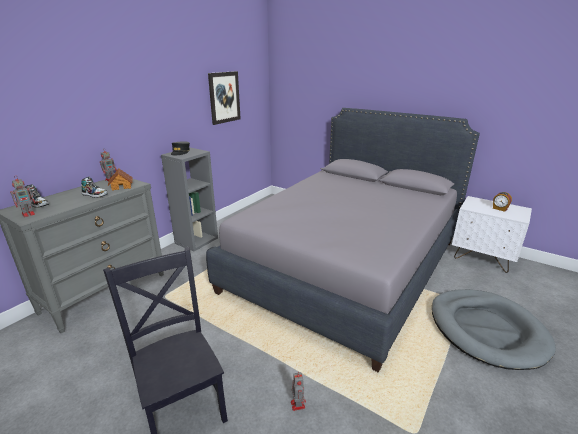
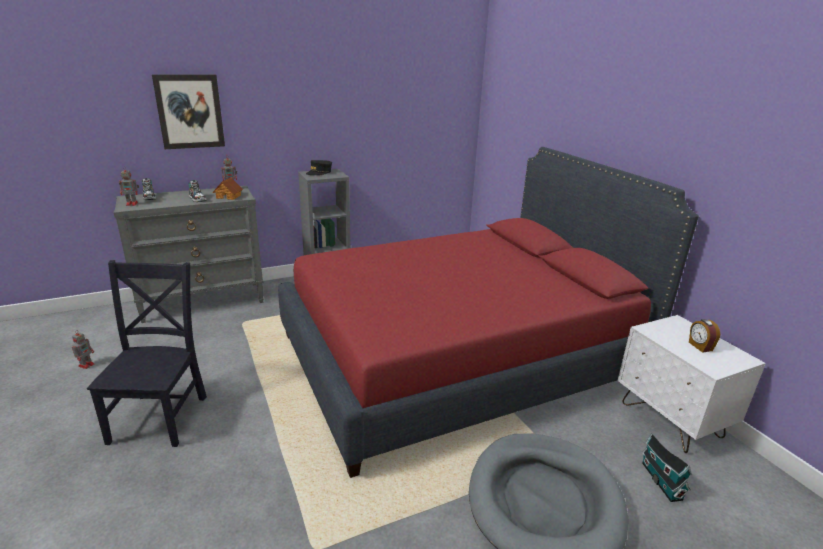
camera: 30 degrees right, 0 degrees up
(224, 97) = (400, 115): picture -> picture (190, 111)
(297, 404) = (243, 464): toy robot -> toy robot (87, 364)
(347, 265) = (457, 358): grey bed -> red bed
(513, 291) = (660, 479): none -> toy house

